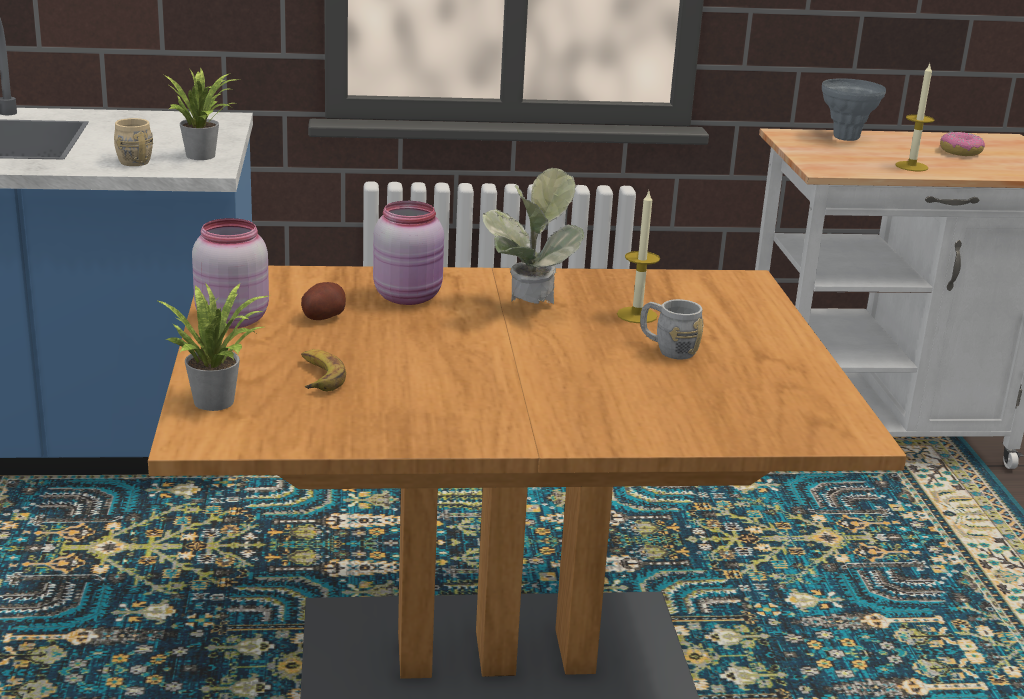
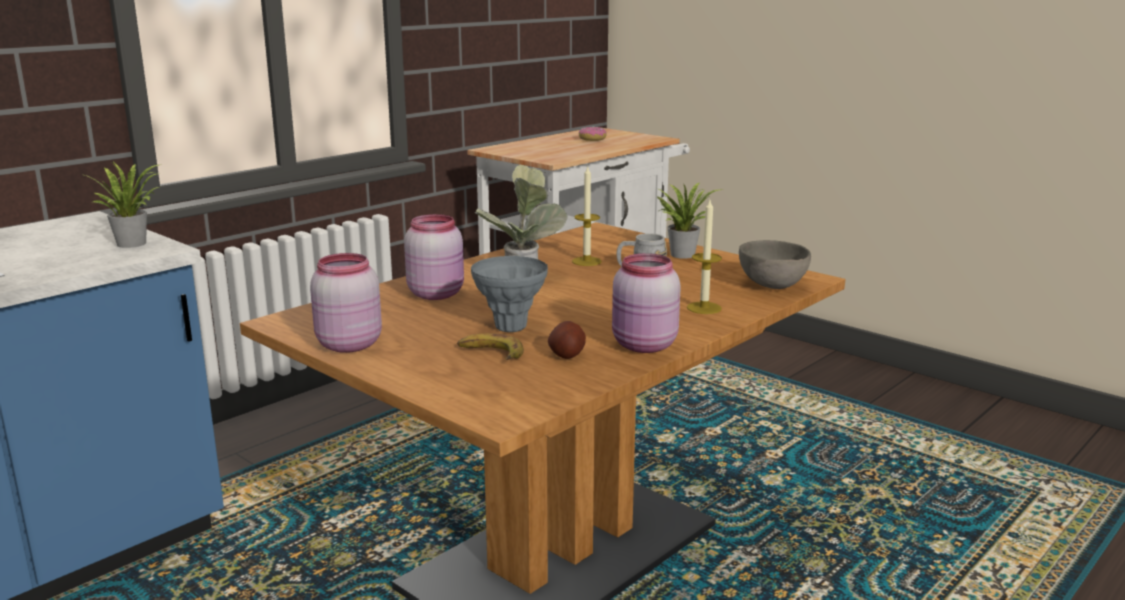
camera: 40 degrees left, 5 degrees down
(130, 160) = (74, 260): beige mug -> none
(218, 400) = (459, 390): potted plant -> potted plant (681, 254)
(323, 316) = (409, 322): potato -> potato (566, 354)
(467, 430) = (643, 346): none -> pink jar
(780, 425) = (771, 285): none -> grey bowl
(846, 138) = (523, 144): grey vase -> grey vase (510, 328)
(911, 166) = (588, 150): candle -> candle (704, 308)

